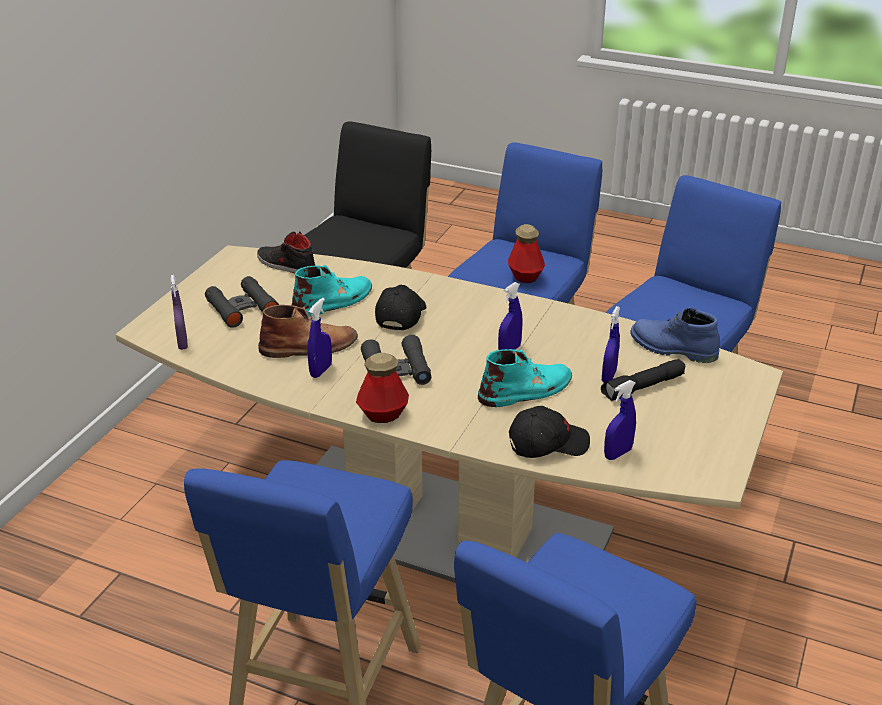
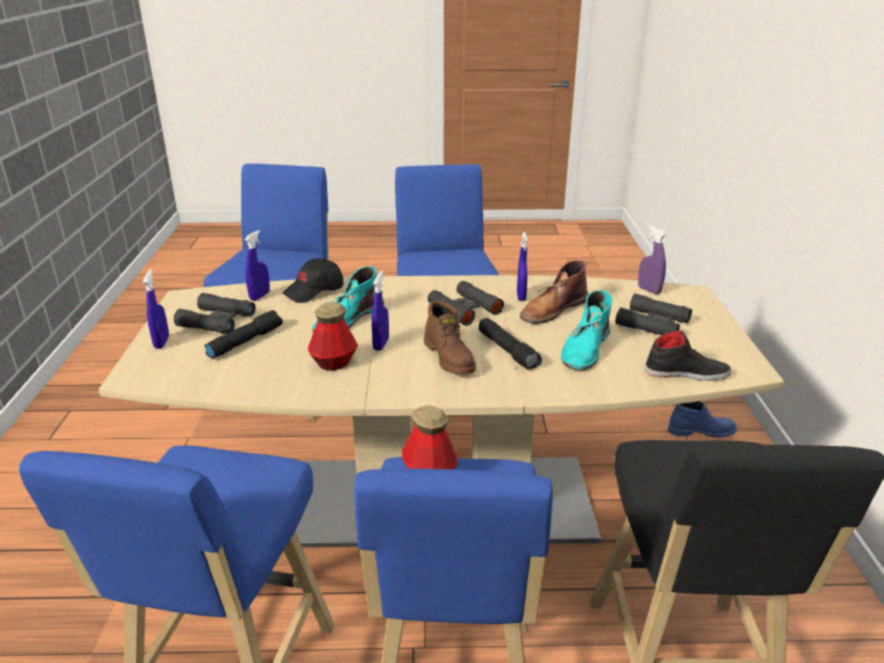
camera: 155 degrees right, 5 degrees down
(383, 414) = (445, 283): bottle -> bottle (334, 363)
(400, 315) = (508, 351): black cap -> black flashlight
(456, 322) = (450, 358): none -> brown boot
(609, 376) = (279, 343): blue spray bottle -> blue spray bottle (162, 342)
(672, 349) = (218, 382): blue boot -> blue boot (701, 431)
(673, 425) = (217, 321): none -> black binoculars

